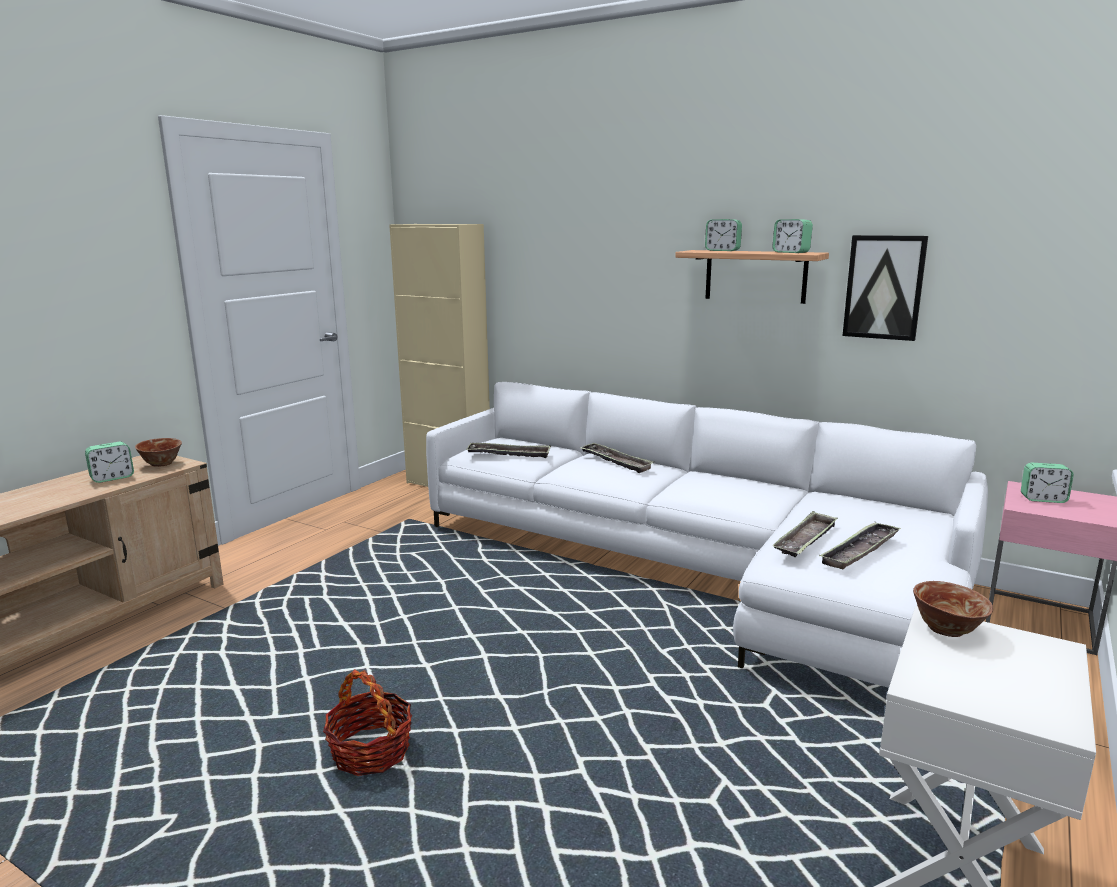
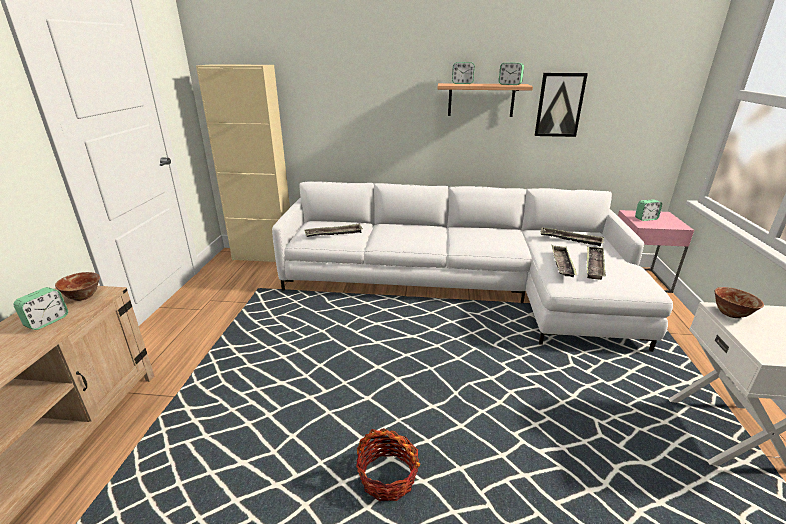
camera: 25 degrees left, 10 degrees up
(615, 461) = (406, 228): tray -> tray (570, 239)

